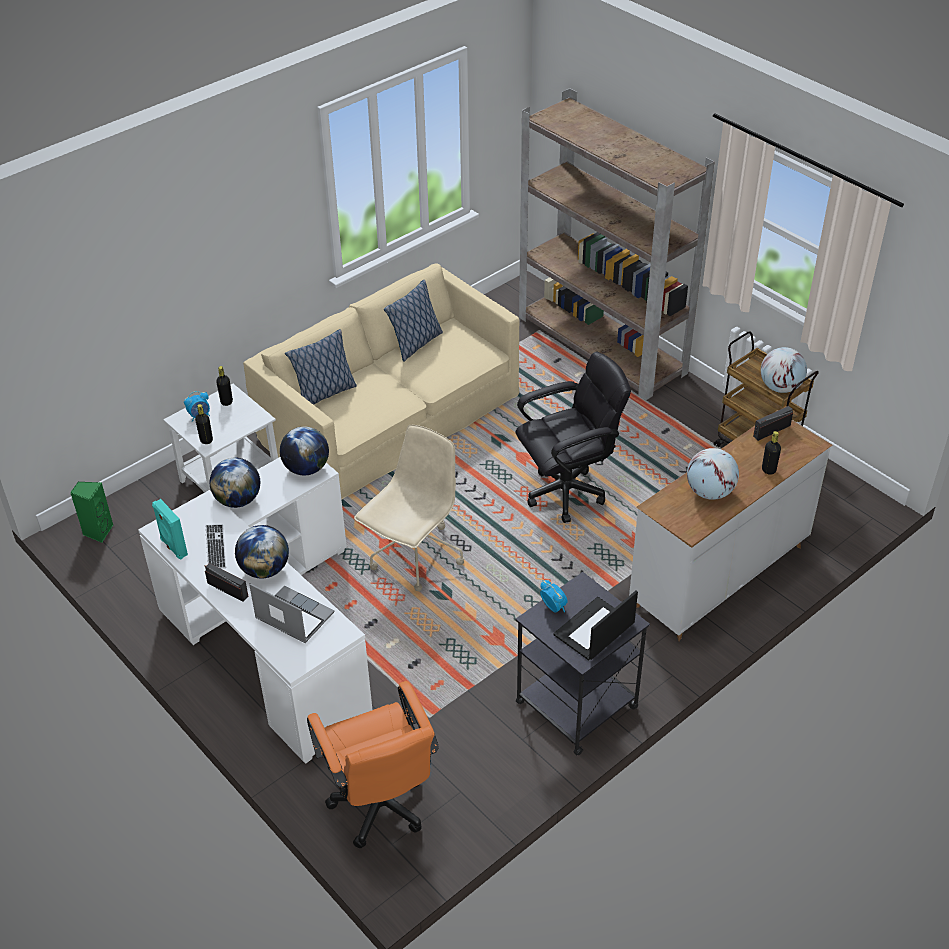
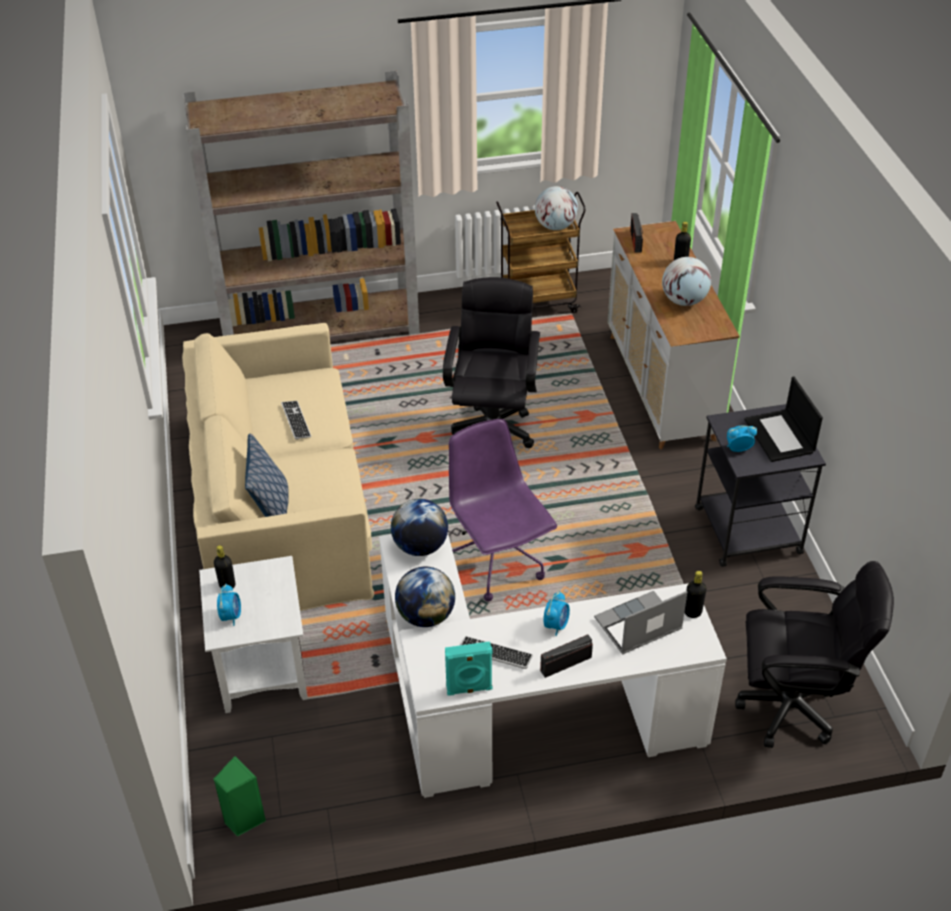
camera: 60 degrees left, 0 degrees up
(206, 440) = (277, 623): black bottle -> black bottle (692, 612)
(264, 569) = (556, 625): globe -> alarm clock
(382, 811) = (793, 709): orange office chair -> black office chair
(414, 559) = (497, 565): beige office chair -> purple office chair
(415, 344) = (259, 417): pillow -> none
(426, 363) = (296, 421): none -> keyboard

